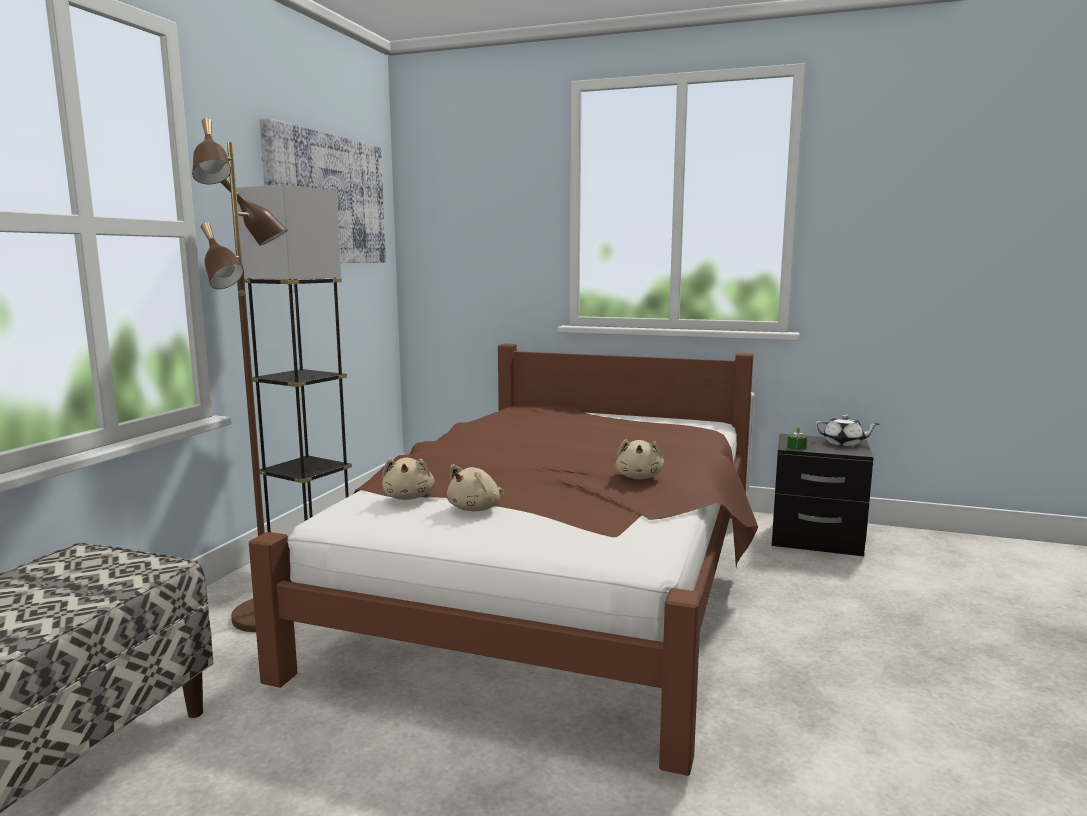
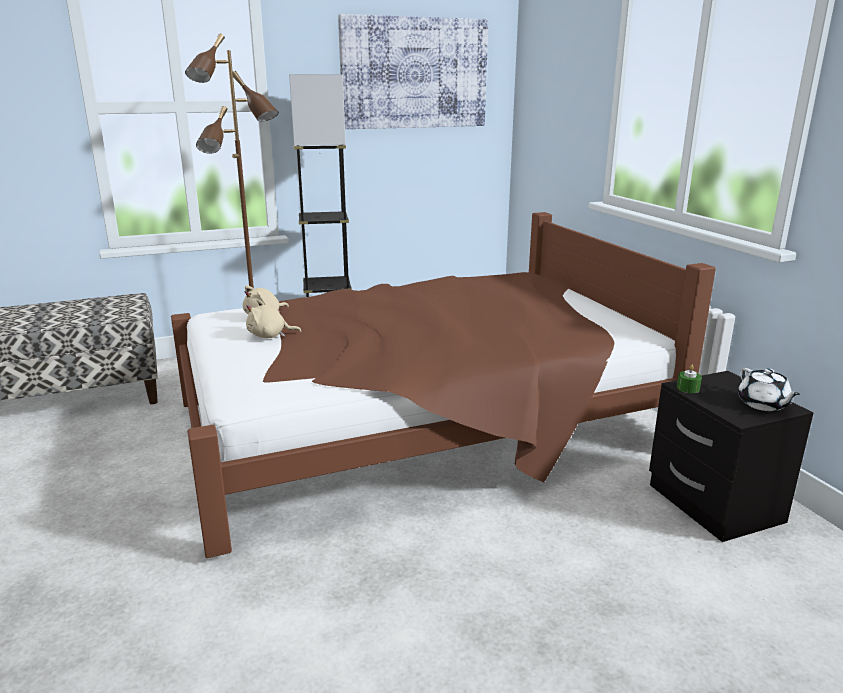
camera: 50 degrees right, 10 degrees up
(639, 477) = (401, 353): beige plush toy -> none

